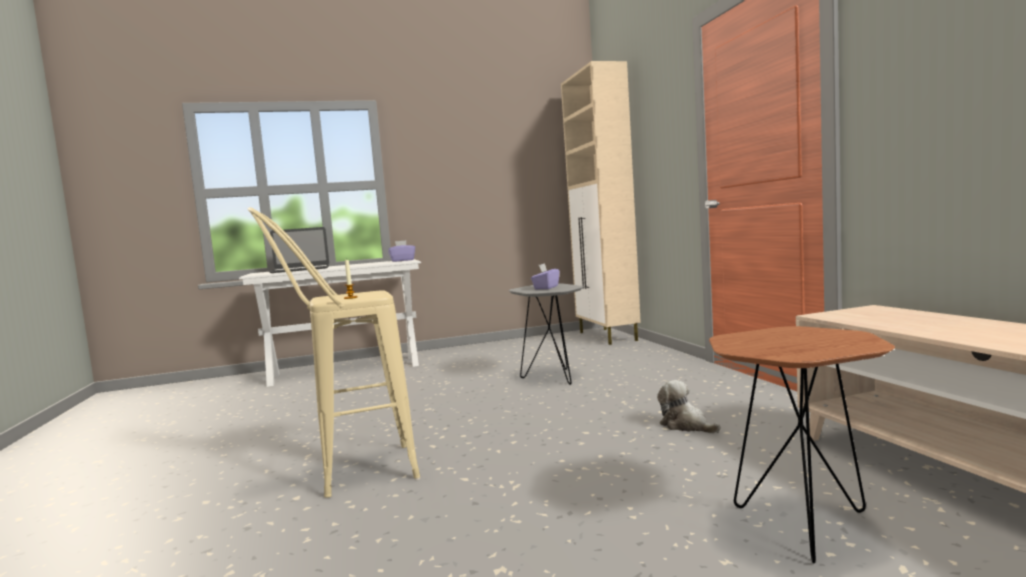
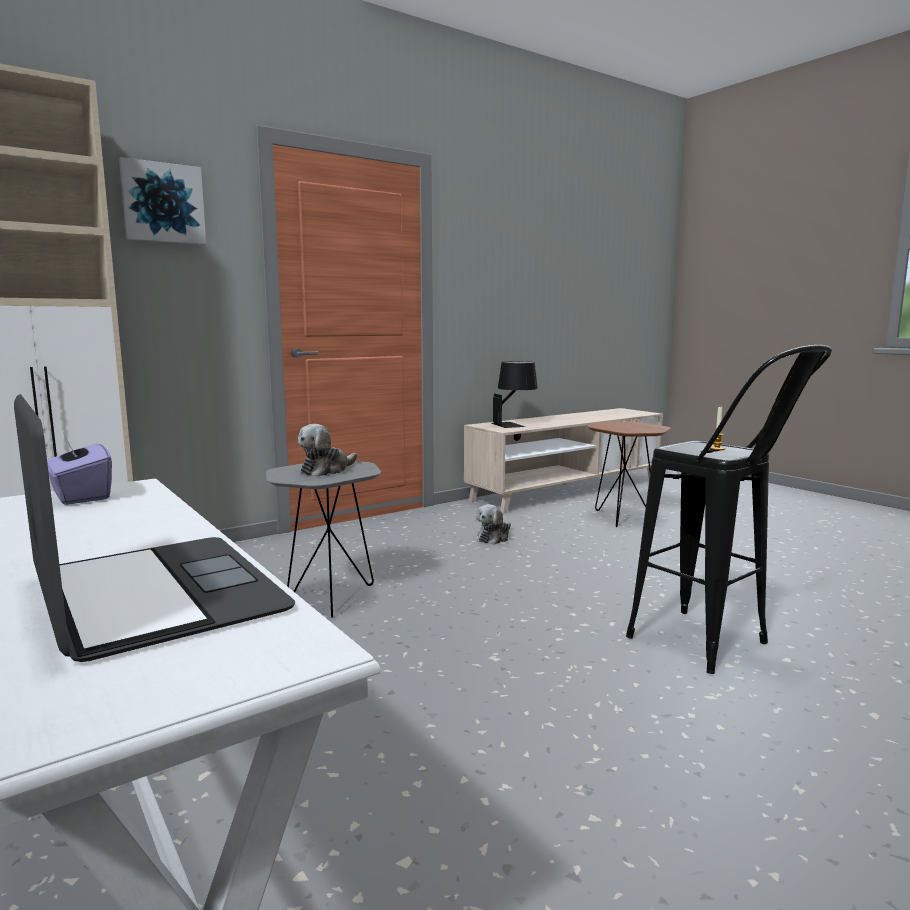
camera: 110 degrees left, 5 degrees up
(350, 473) = (715, 648): beige stool -> black stool
(546, 288) = (326, 470): purple tissue box -> plush toy
(656, 106) = (163, 203): none -> picture
(899, 317) = (514, 424): none -> black table lamp

